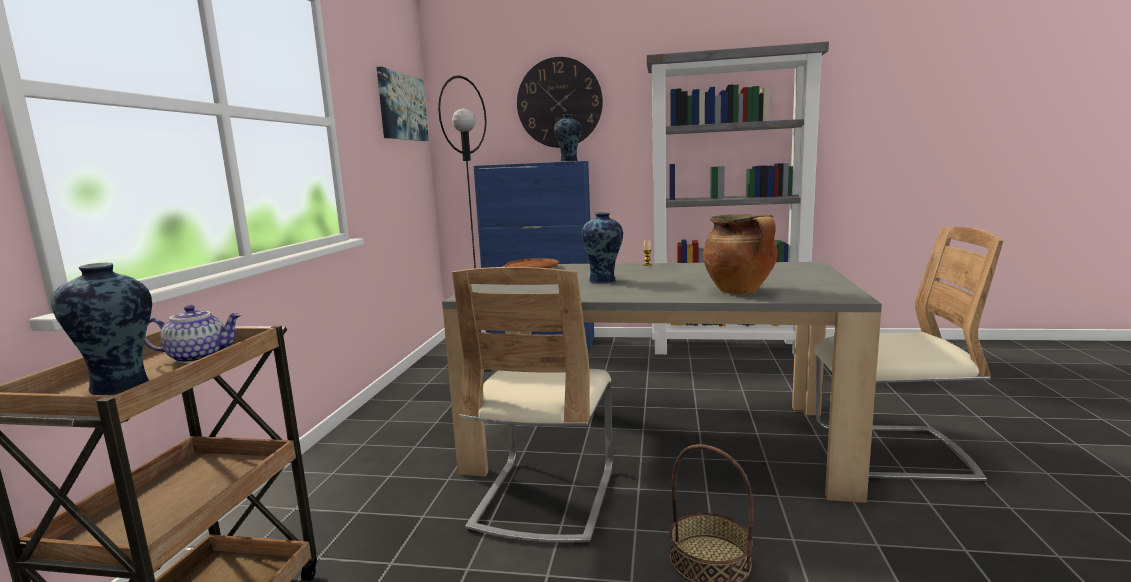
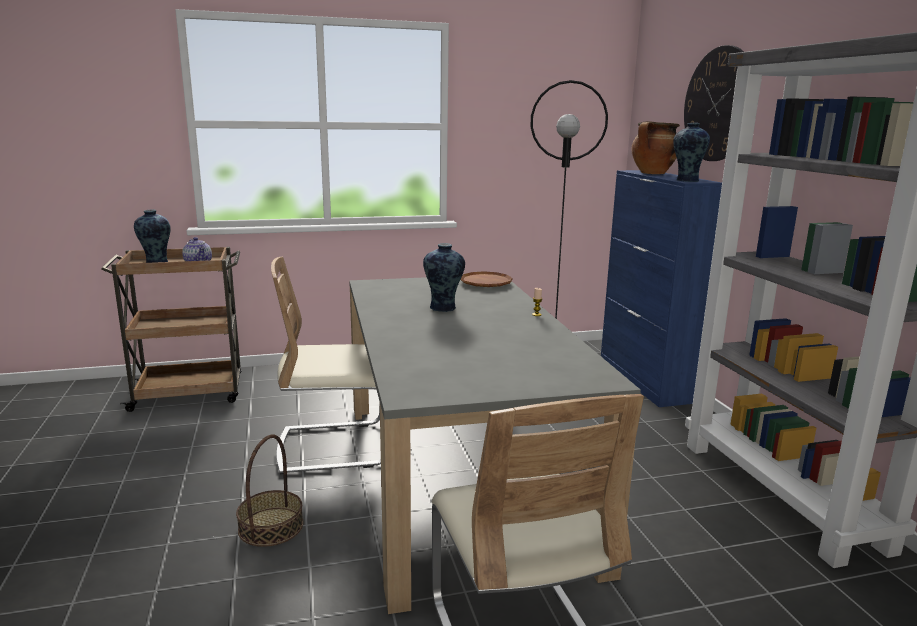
camera: 65 degrees right, 5 degrees up
(402, 107) = (572, 105): picture -> none
(740, 291) = (418, 354): cooking pot -> cooking pot (652, 173)

